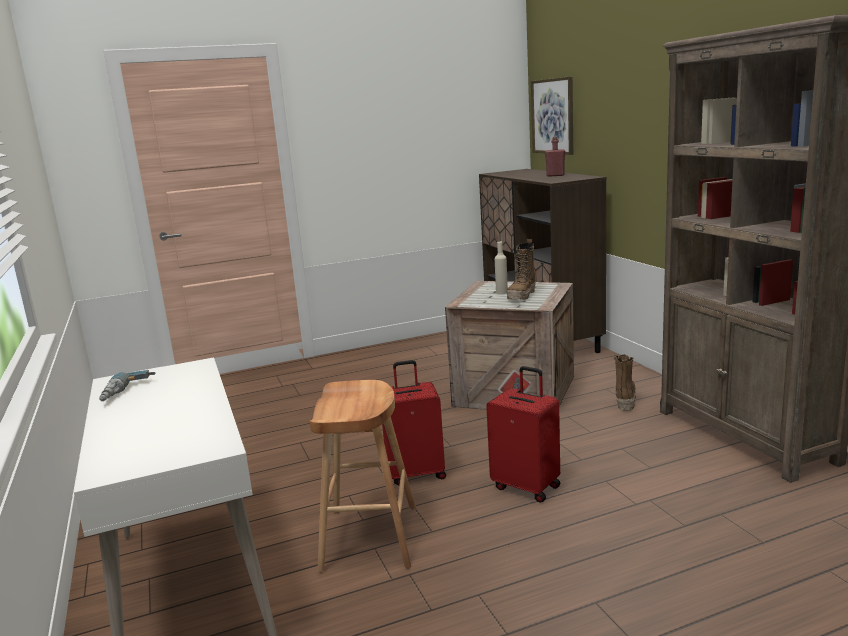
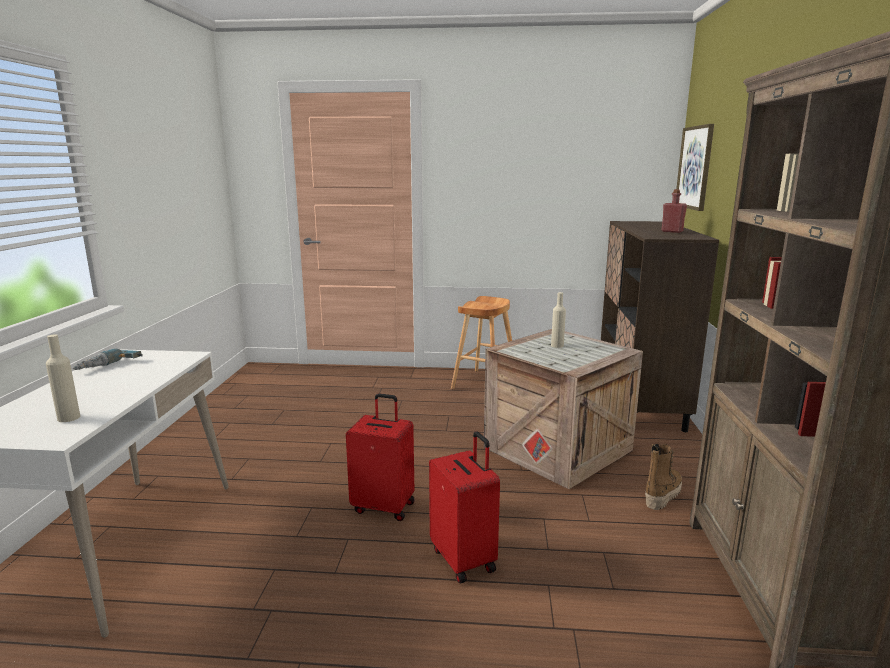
camera: 25 degrees right, 0 degrees up
(188, 434) = (68, 418): none -> beige bottle
(369, 537) = (282, 556): brown stool -> brown stool (485, 383)
(522, 296) = (571, 354): boot -> none

